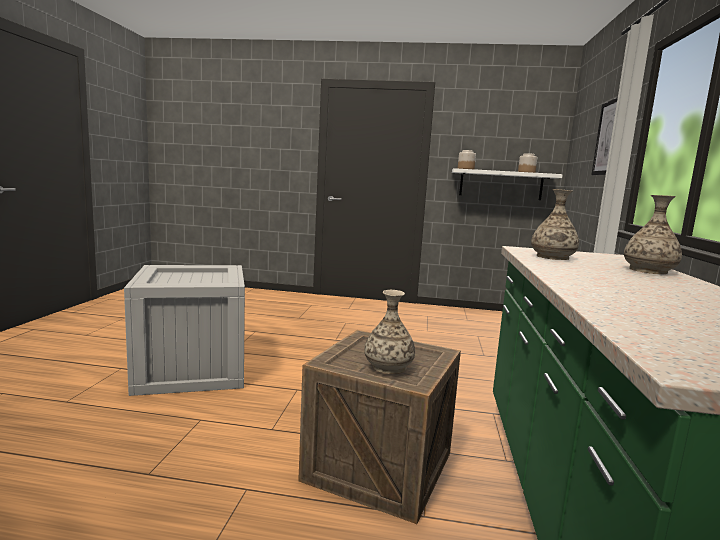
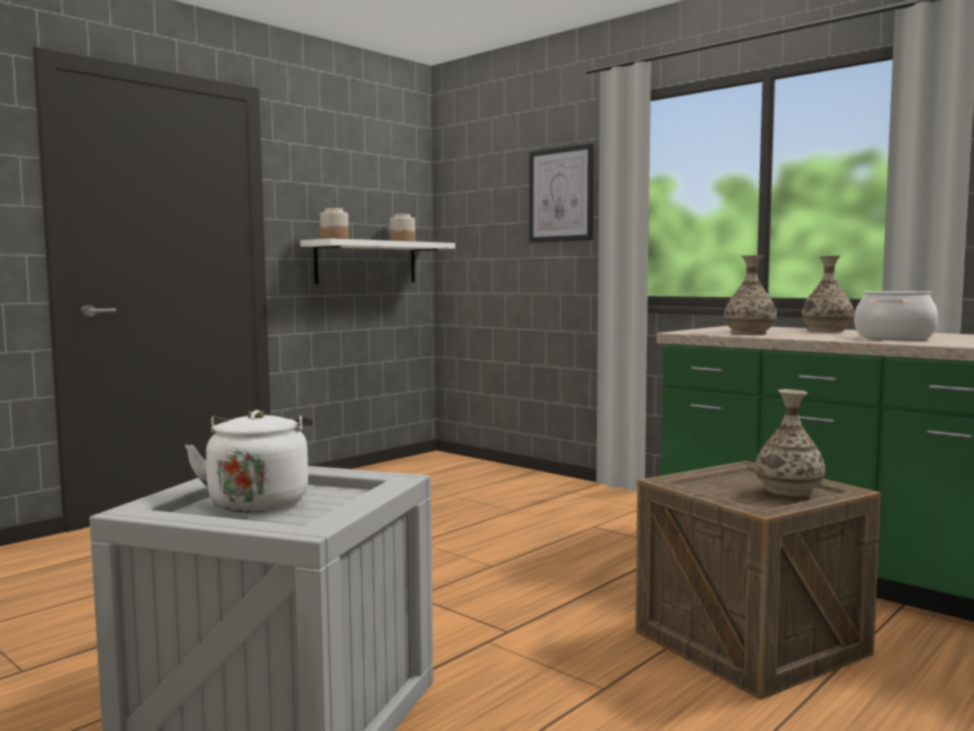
camera: 55 degrees left, 5 degrees down
(192, 277) = (259, 502): none -> white kettle
(611, 282) = (894, 338): none -> cooking pot

